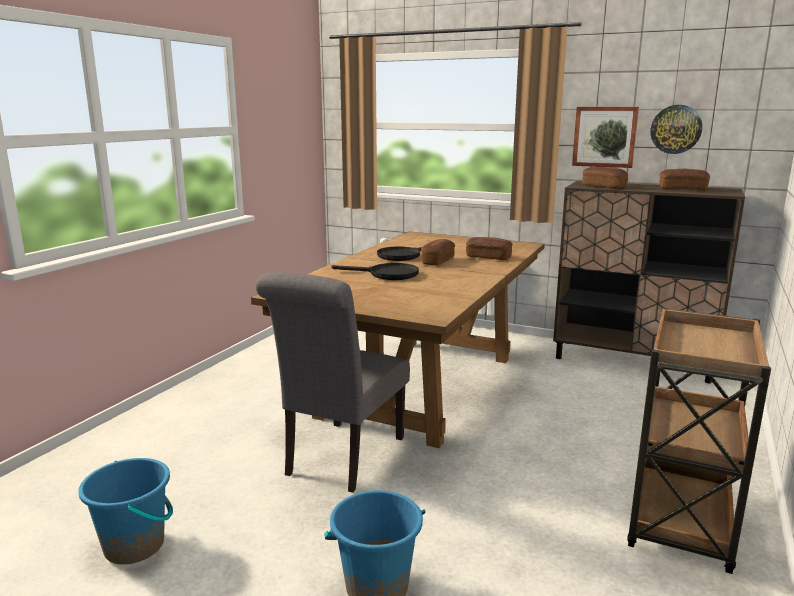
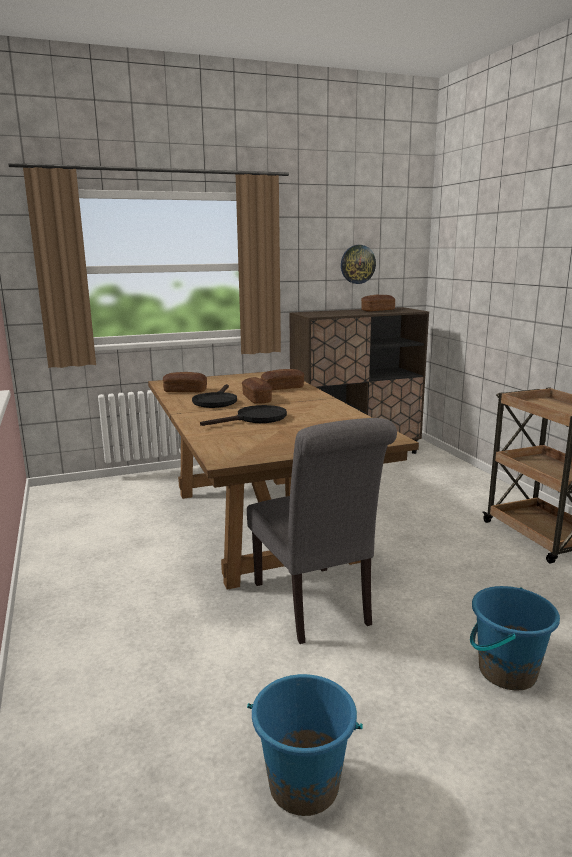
camera: 45 degrees left, 0 degrees up
(603, 186) = (328, 314): bread -> bread (185, 391)
(604, 136) = (307, 272): picture -> none

